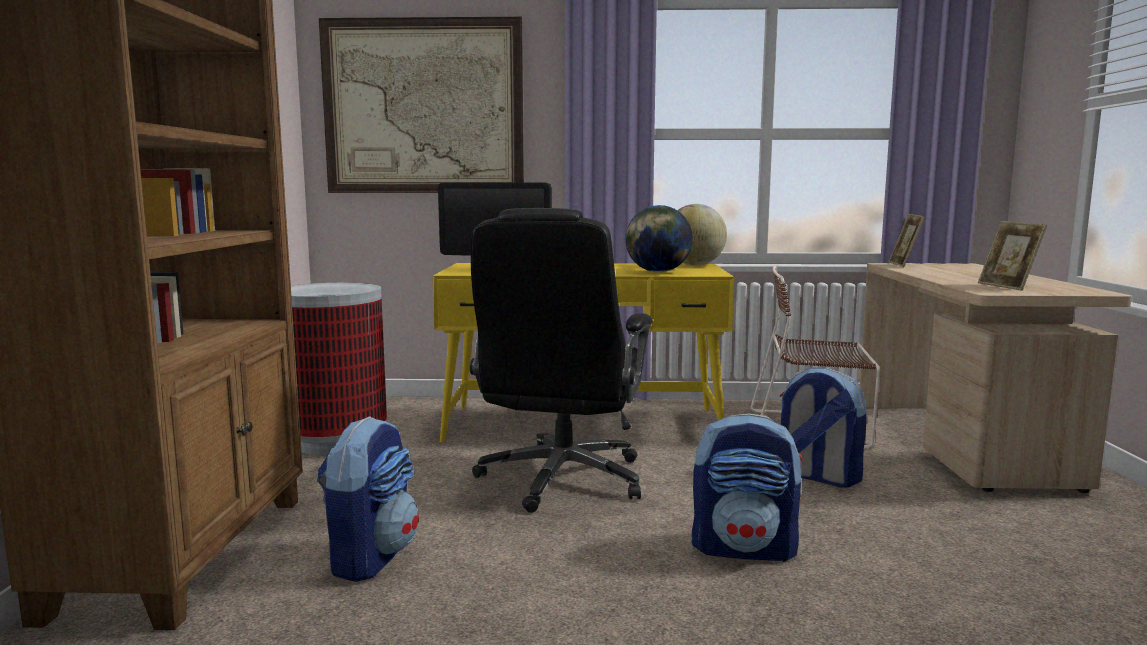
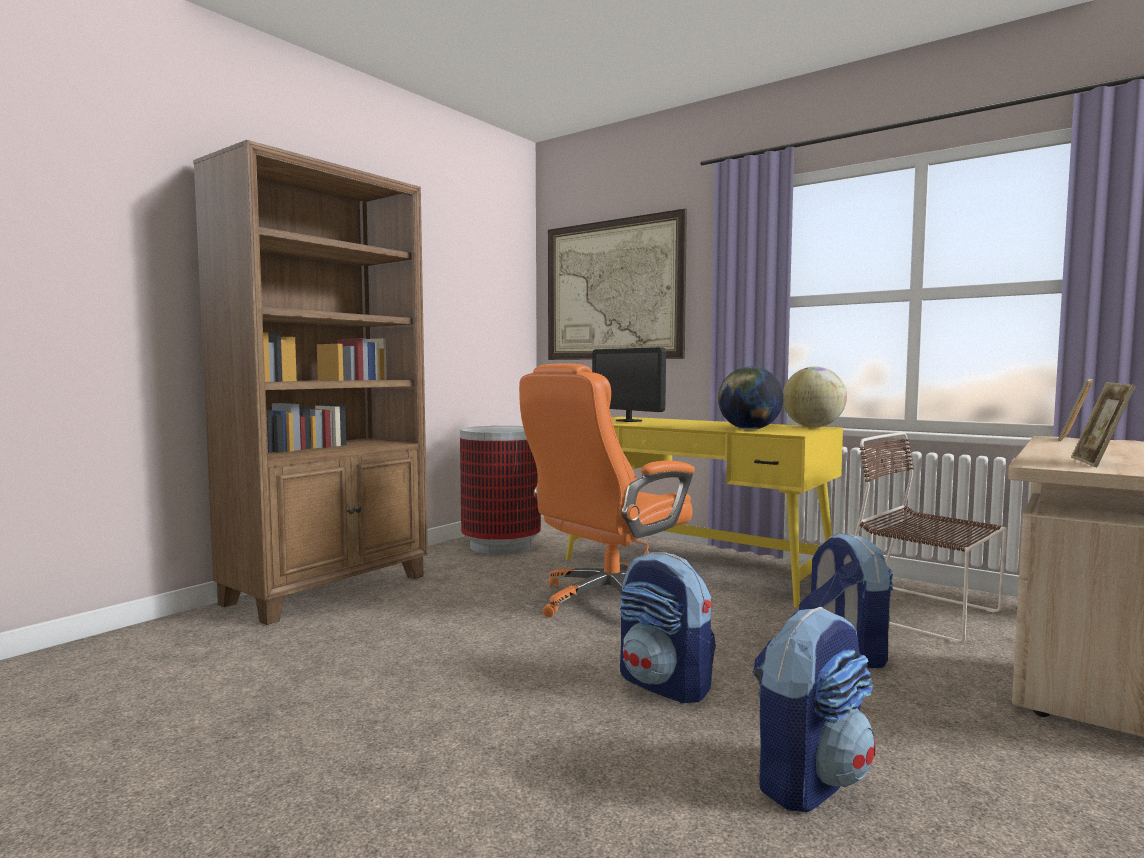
camera: 35 degrees right, 5 degrees down
(370, 557) = (409, 616): backpack -> backpack (808, 779)
(561, 480) = (607, 601): black office chair -> orange office chair

